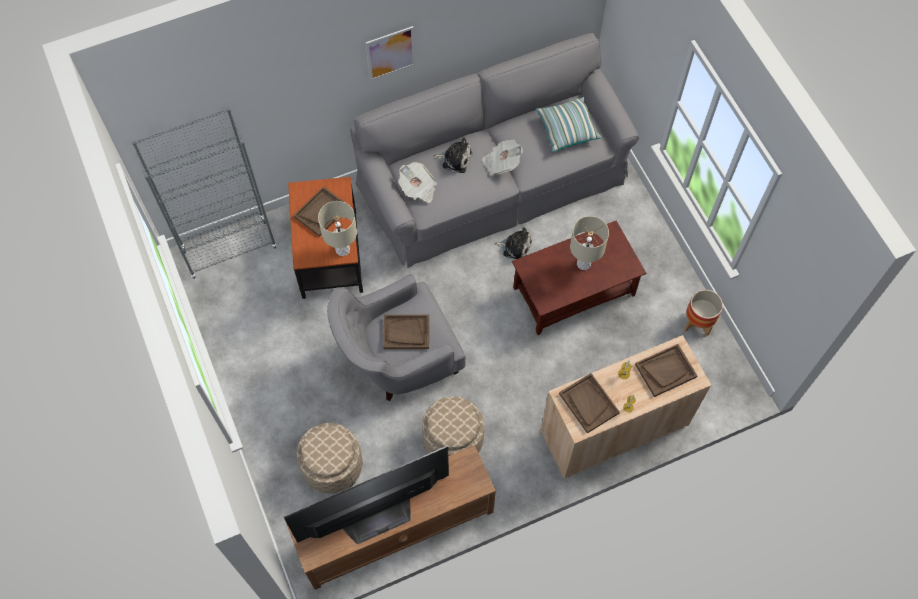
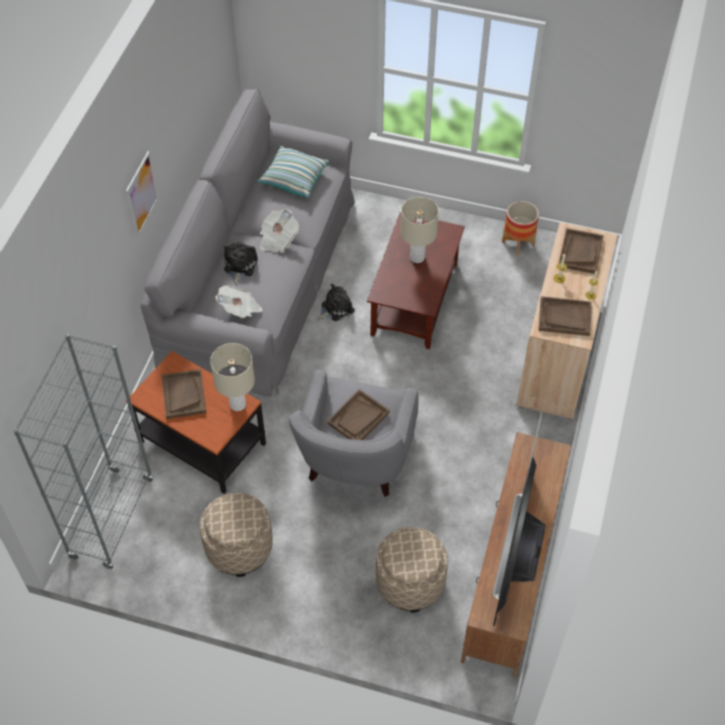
camera: 50 degrees left, 10 degrees down
(453, 440) = (468, 473): beige ottoman -> beige ottoman (239, 547)
(455, 159) = (239, 266): plush toy -> plush toy turned 45 degrees counterclockwise

